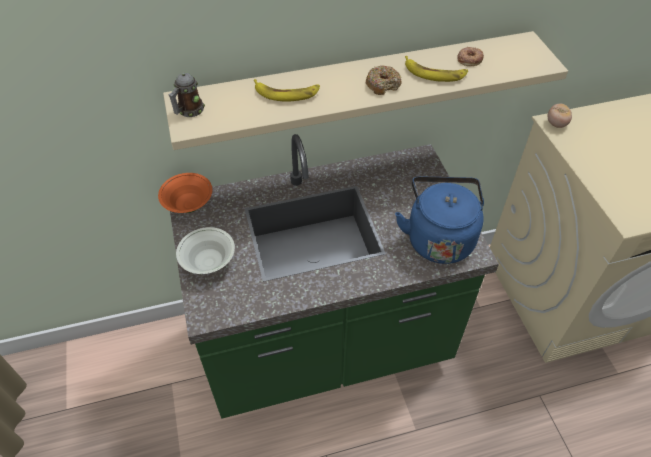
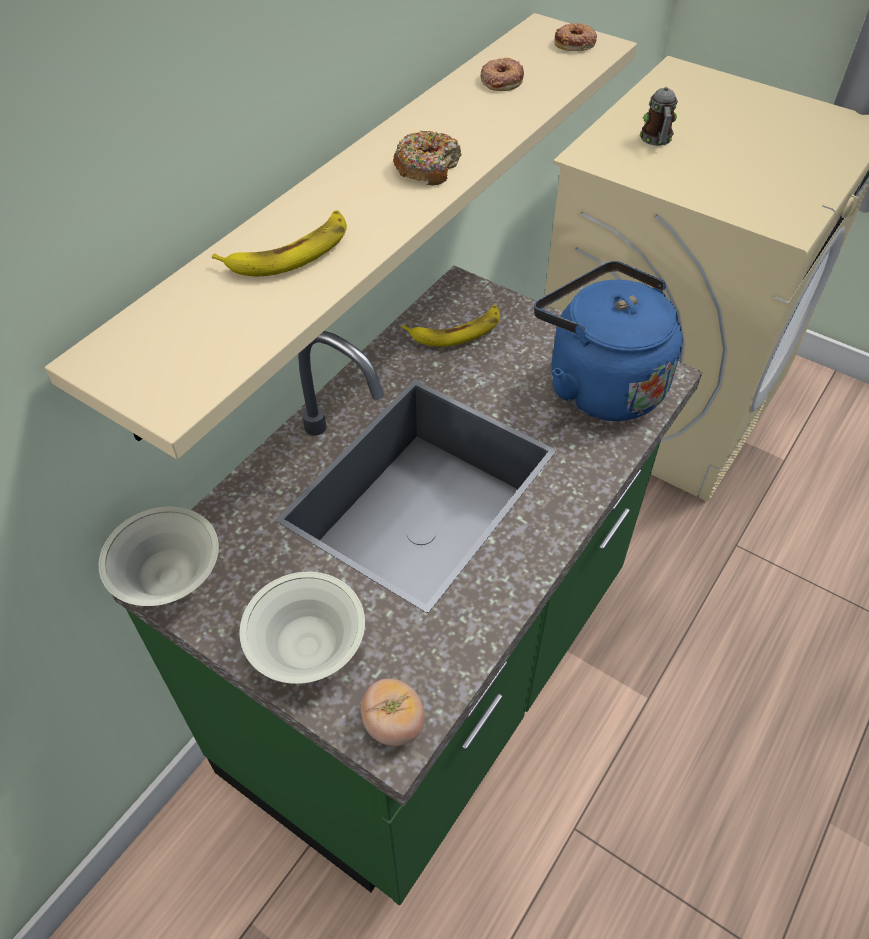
camera: 40 degrees left, 0 degrees up
(188, 111) = (142, 372): mug -> mug (656, 140)
(189, 205) = (169, 578): orange bowl -> white bowl
(434, 73) = (479, 119): banana -> banana (456, 330)
(533, 56) = (575, 43): none -> donut
(556, 124) = (592, 155): tomato -> tomato (393, 724)

